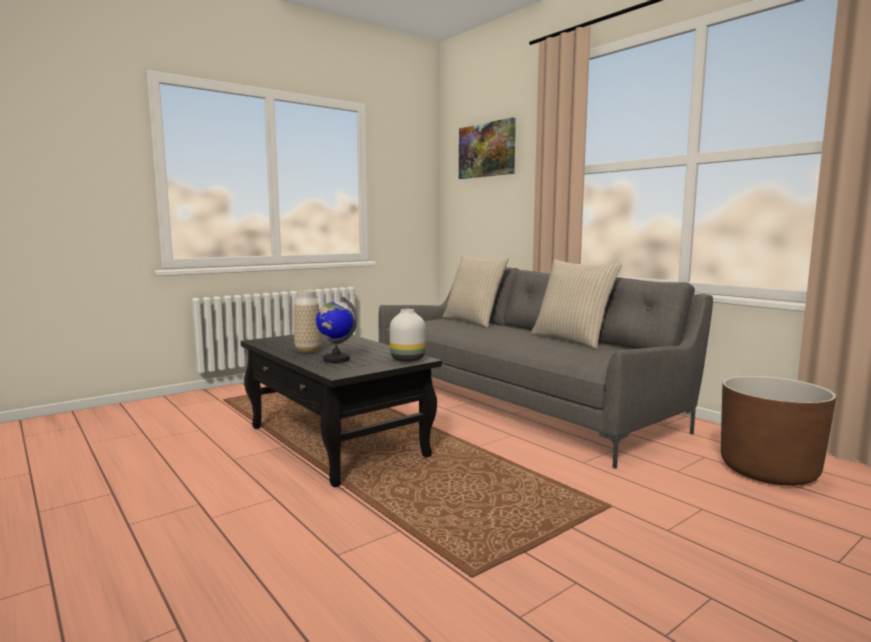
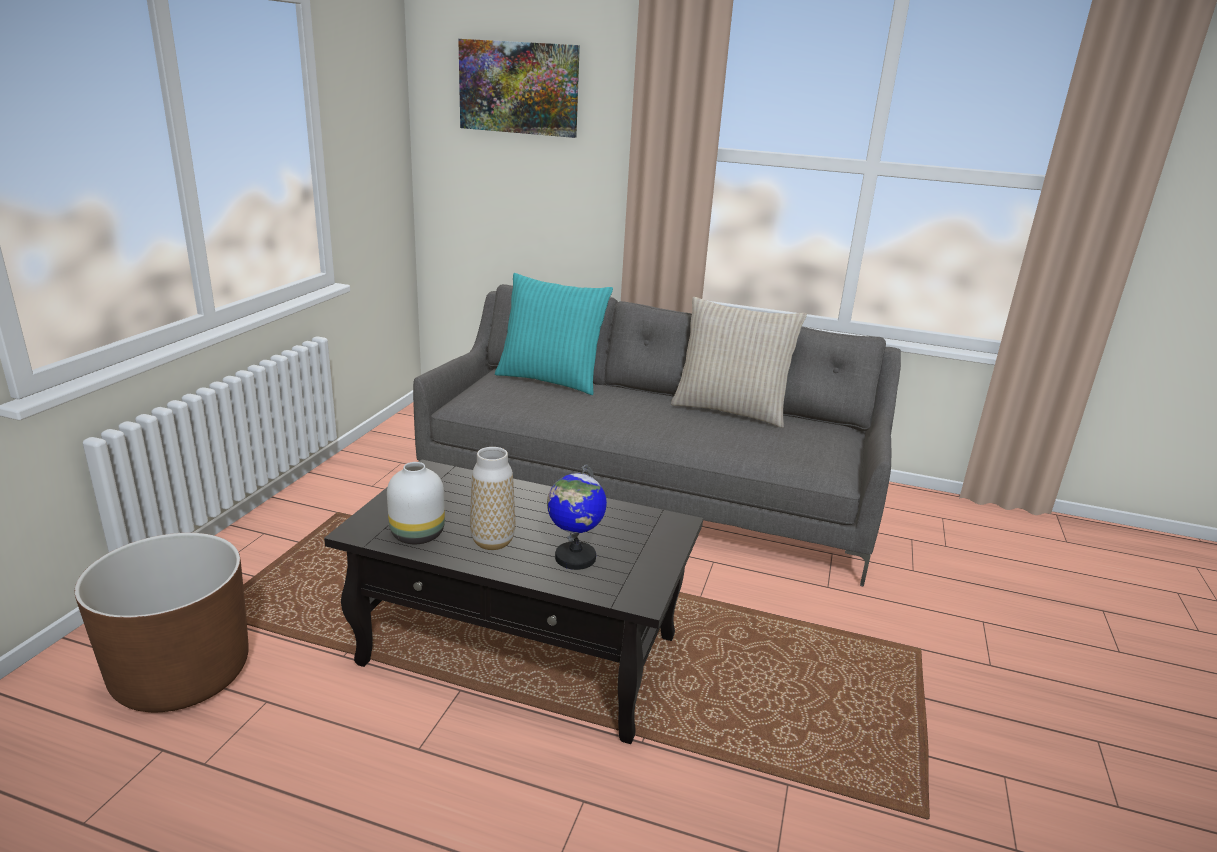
camera: 35 degrees left, 15 degrees up
(406, 359) = (662, 529): white vase -> white vase (416, 535)
(473, 321) = (551, 379): beige pillow -> turquoise pillow
(768, 470) = (973, 543): brown planter -> brown planter (182, 674)

